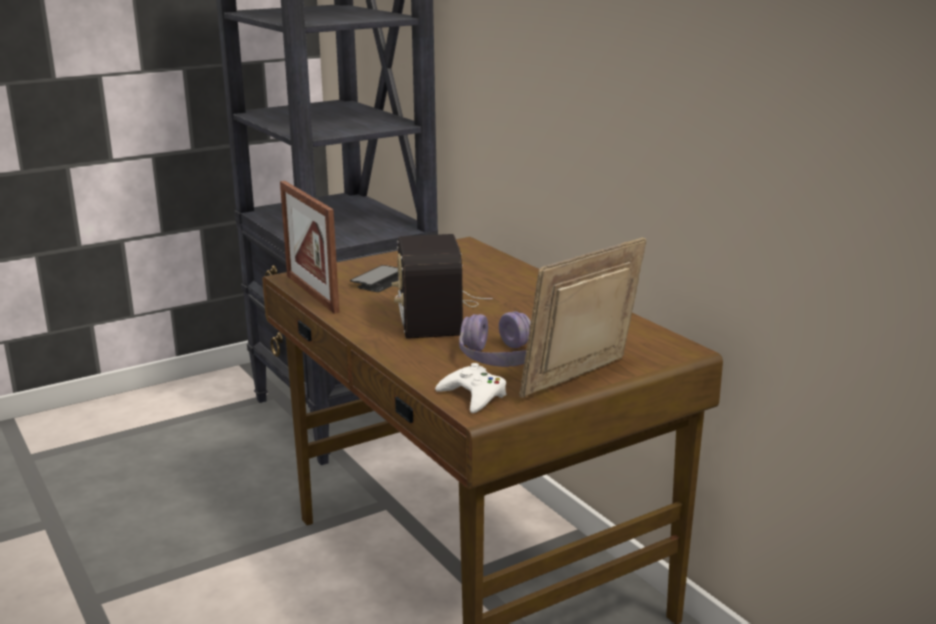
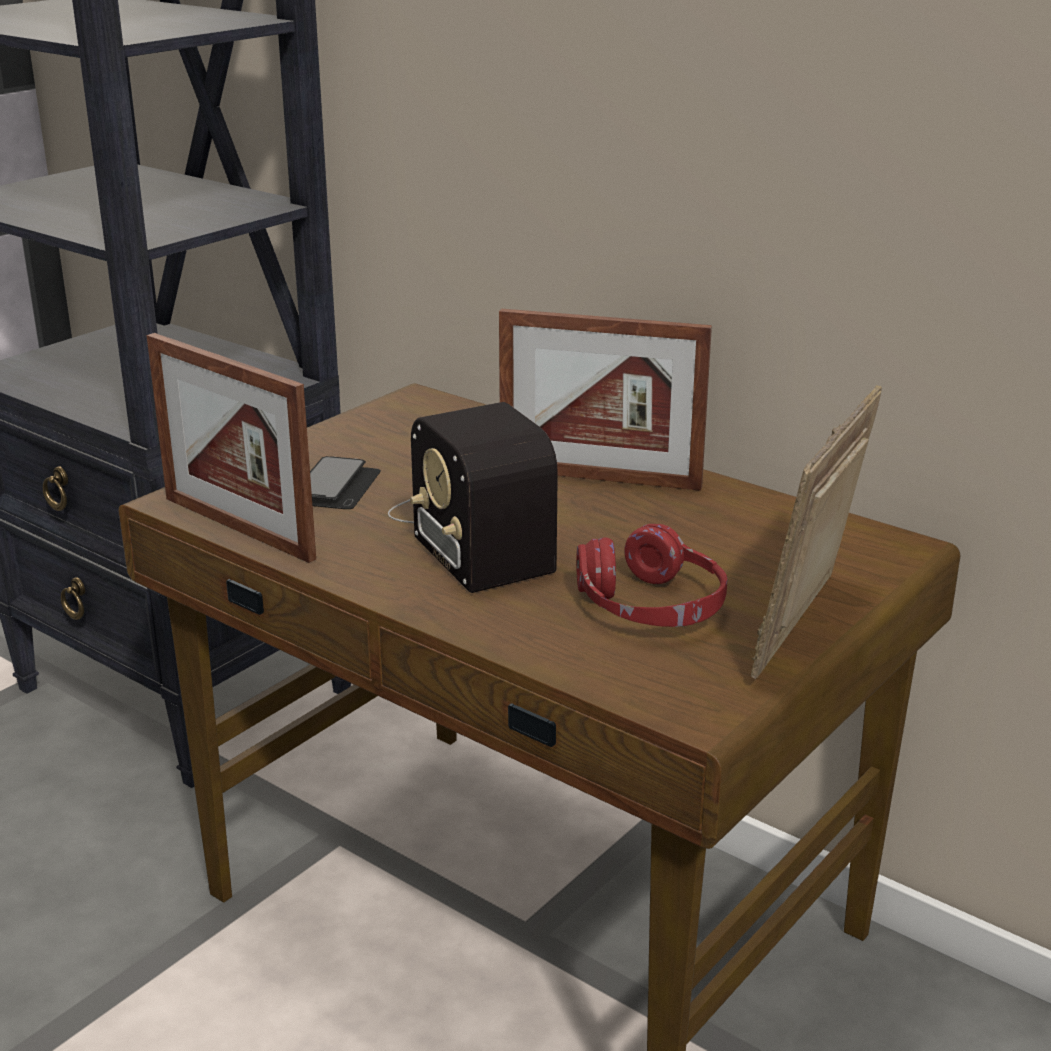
camera: 20 degrees left, 5 degrees up
(473, 395) = (669, 687): white game controller -> none
(500, 358) = (651, 606): purple headphones -> red headphones
(532, 294) = (599, 478): none -> picture frame

